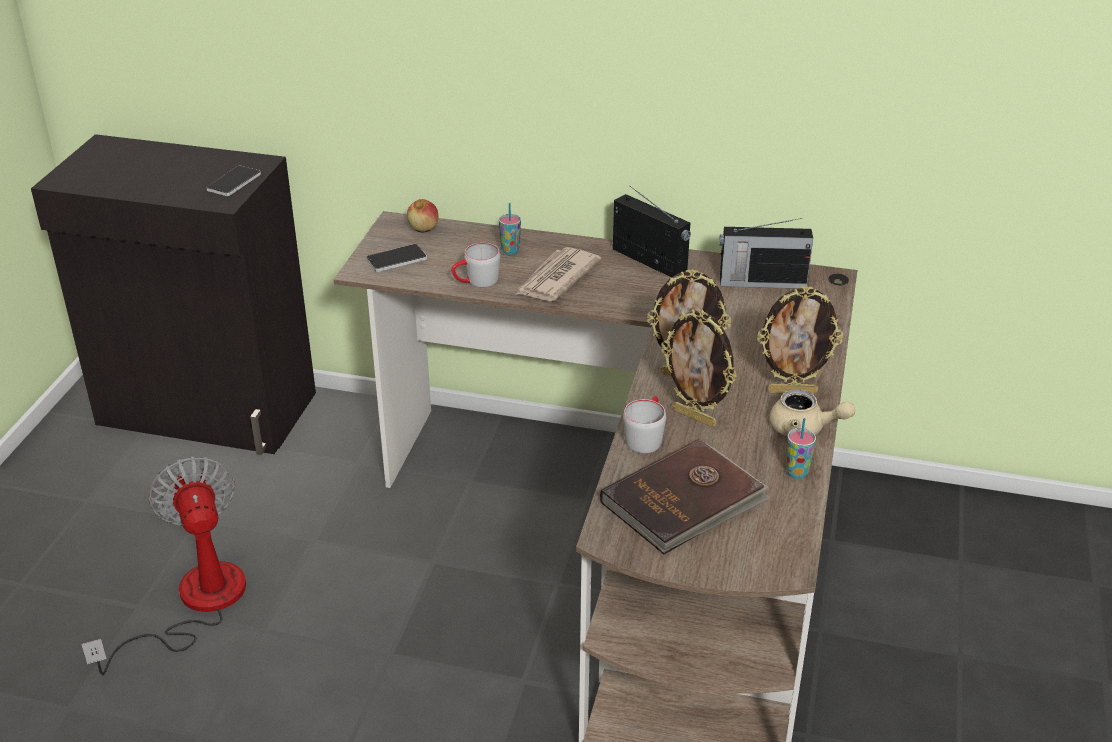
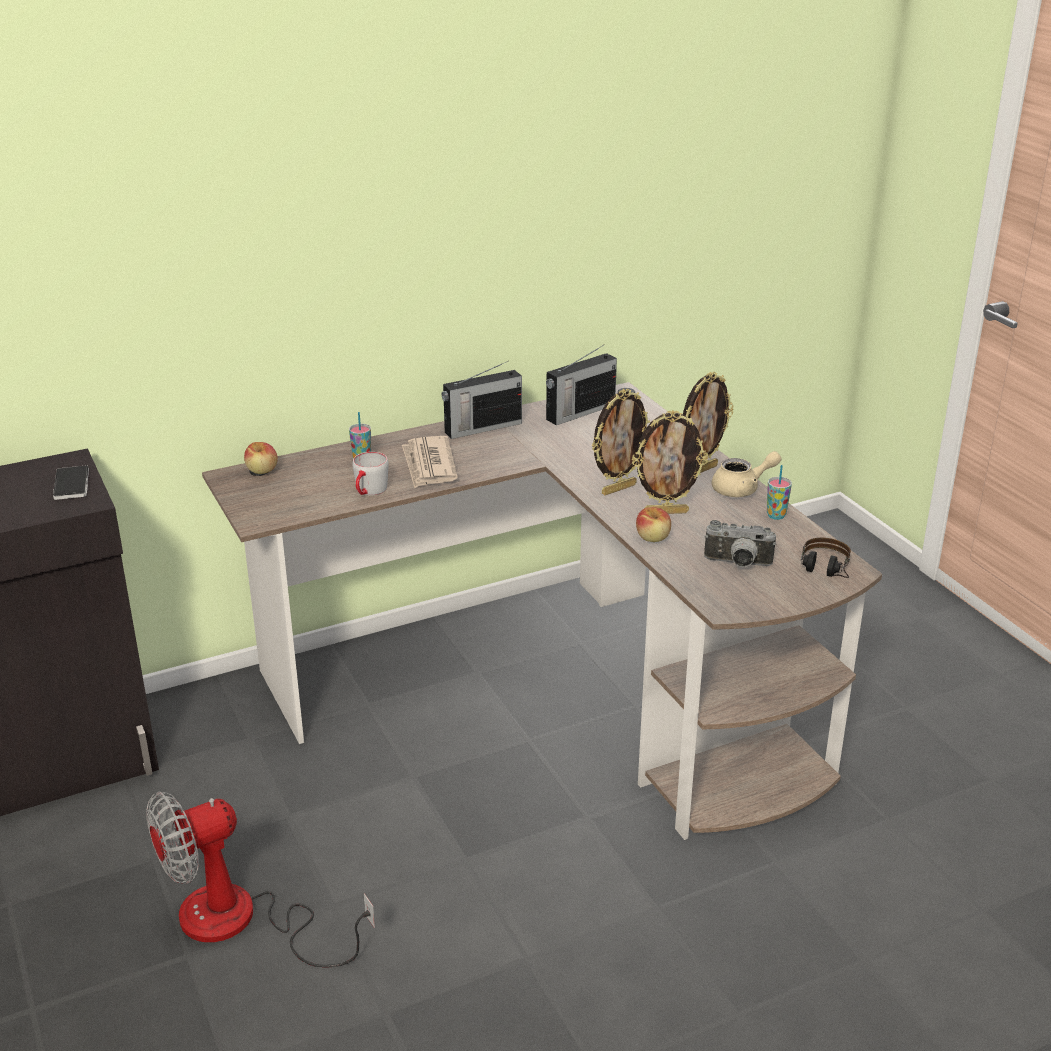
camera: 40 degrees left, 5 degrees down
(195, 604) = (242, 922): fan -> fan turned 60 degrees counterclockwise
(396, 259) = (275, 502): phone -> none
(645, 436) = (653, 538): grey mug -> apple
(650, 261) = (481, 428): radio -> radio turned 150 degrees clockwise
(684, 501) = (737, 564): brown book -> camera
(756, 554) = (824, 572): none -> headphones

